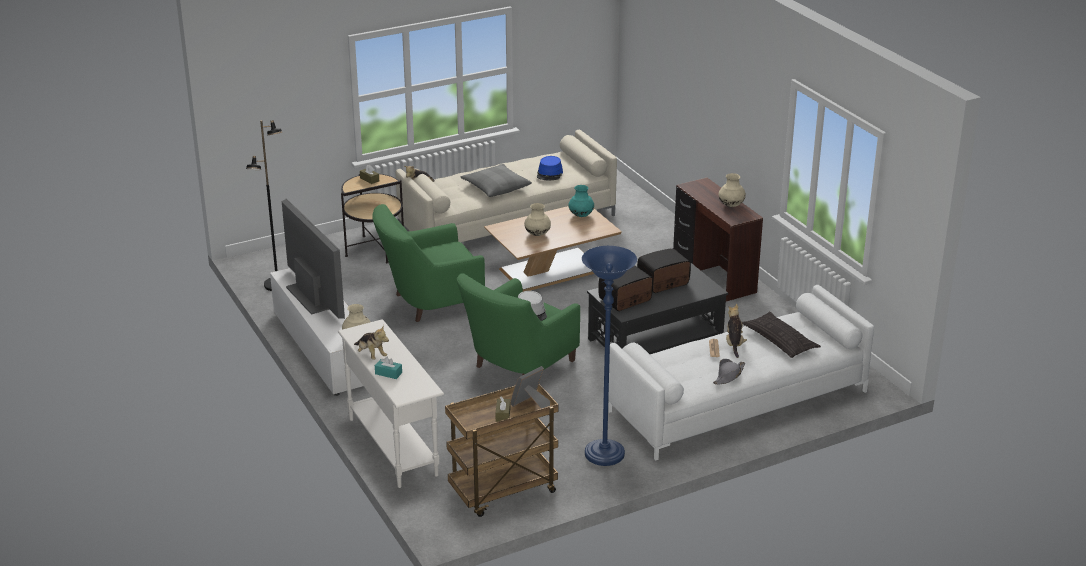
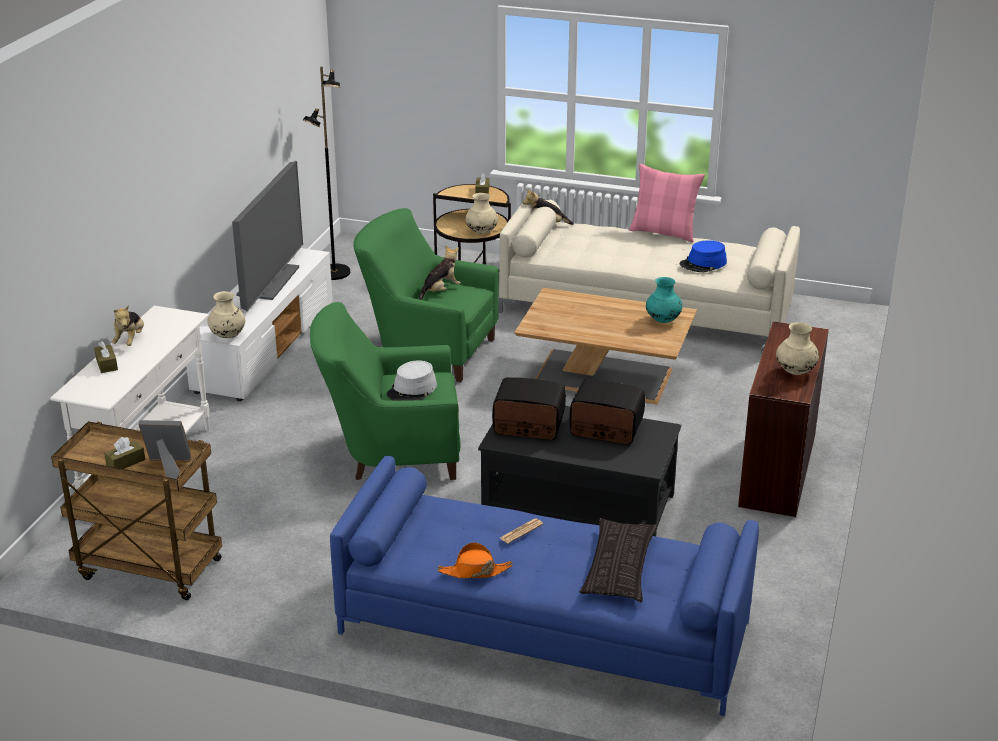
camera: 45 degrees right, 0 degrees up
(388, 373) = (106, 364): turquoise tissue box -> brown tissue box
(495, 164) = (663, 232): none -> pink pillow
(496, 187) = (622, 254): grey pillow -> none
(537, 234) = (580, 319): beige vase -> beige vase (481, 232)
(604, 455) = (301, 594): blue floor lamp -> none
(728, 376) = (474, 571): grey hat -> orange hat
(734, 344) = (555, 540): plush toy -> plush toy (440, 291)
(737, 402) = (542, 627): white sofa -> blue sofa

